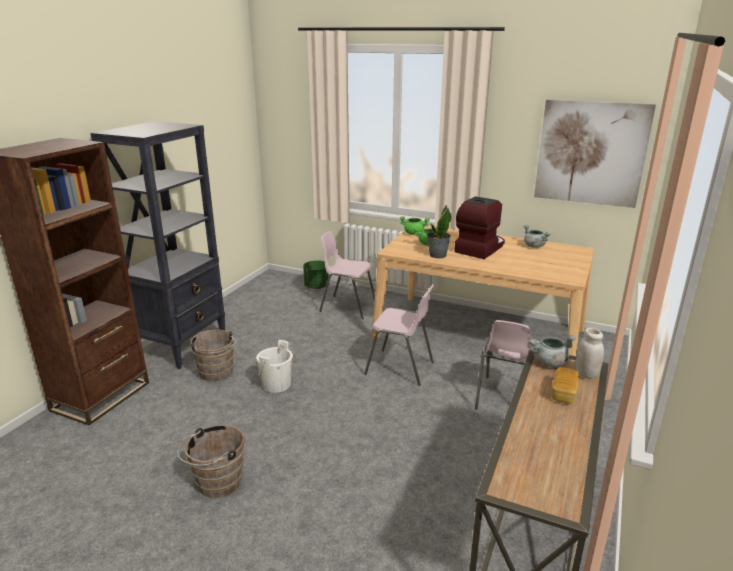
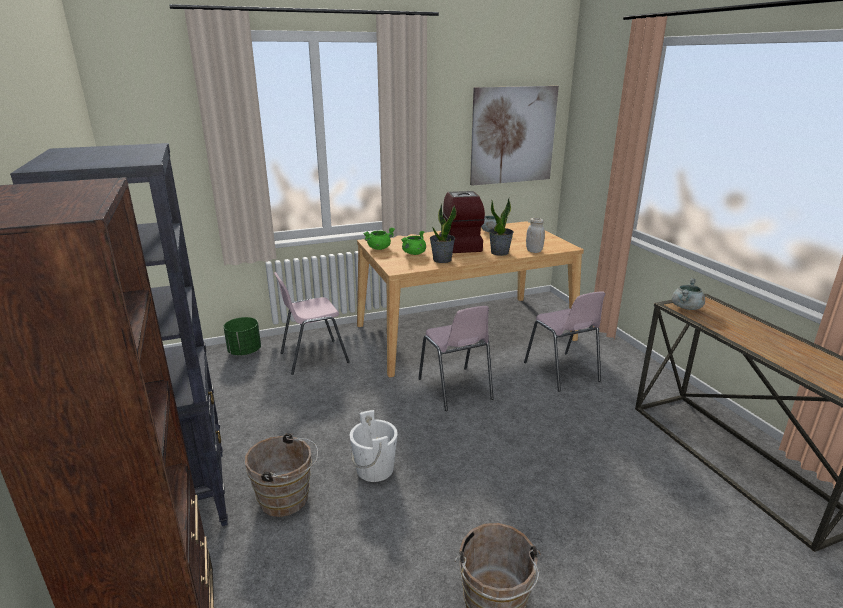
camera: 45 degrees left, 0 degrees up
(400, 368) = (455, 389): pink chair -> pink chair turned 90 degrees clockwise
(497, 264) = (500, 252): none -> potted plant
(563, 393) = (736, 323): bread -> none
(586, 374) = (715, 305): white jar -> white jar (534, 251)

